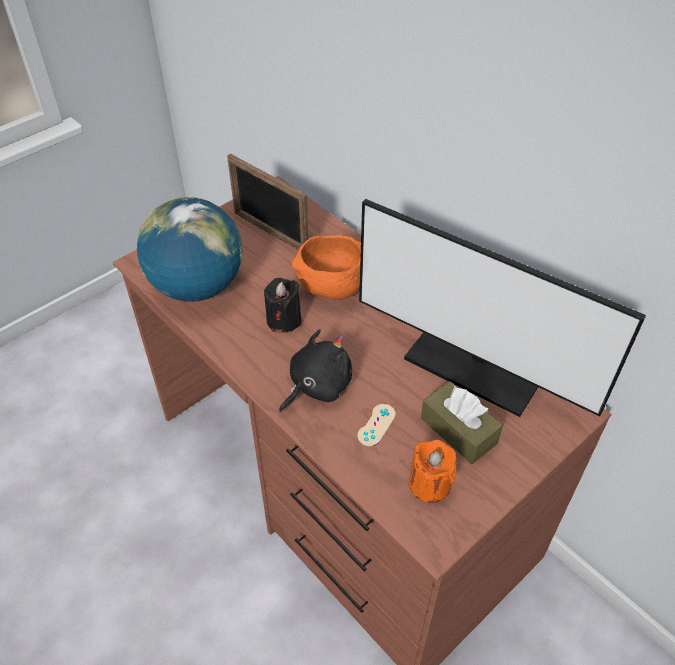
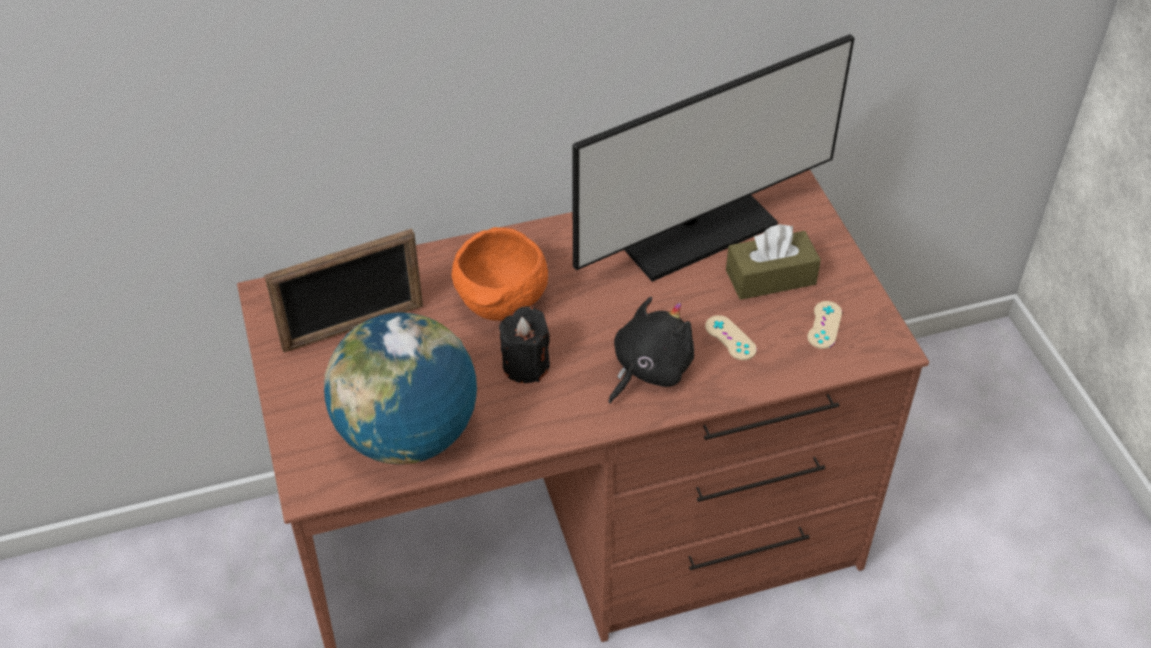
camera: 65 degrees left, 0 degrees up
(317, 386) = (649, 369): black plush toy -> black plush toy turned 60 degrees clockwise
(429, 484) = (824, 325): orange candle -> beige game controller

